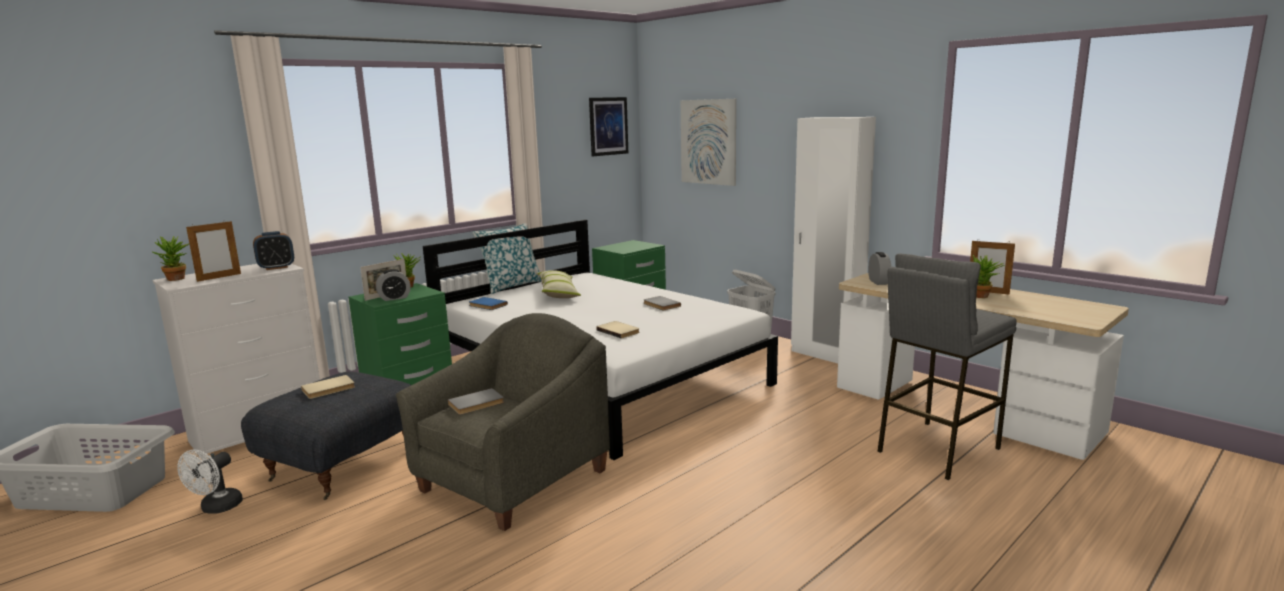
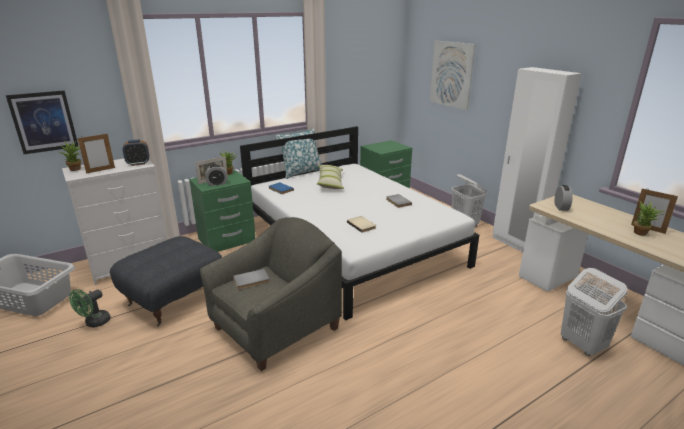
camera: 10 degrees right, 10 degrees up
(217, 508) = (94, 323): white fan -> green fan
(329, 389) = (164, 253): beige book -> none
(608, 126) = (380, 56): picture -> picture (44, 122)
(936, 449) = (581, 345): grey stool -> white laundry basket

